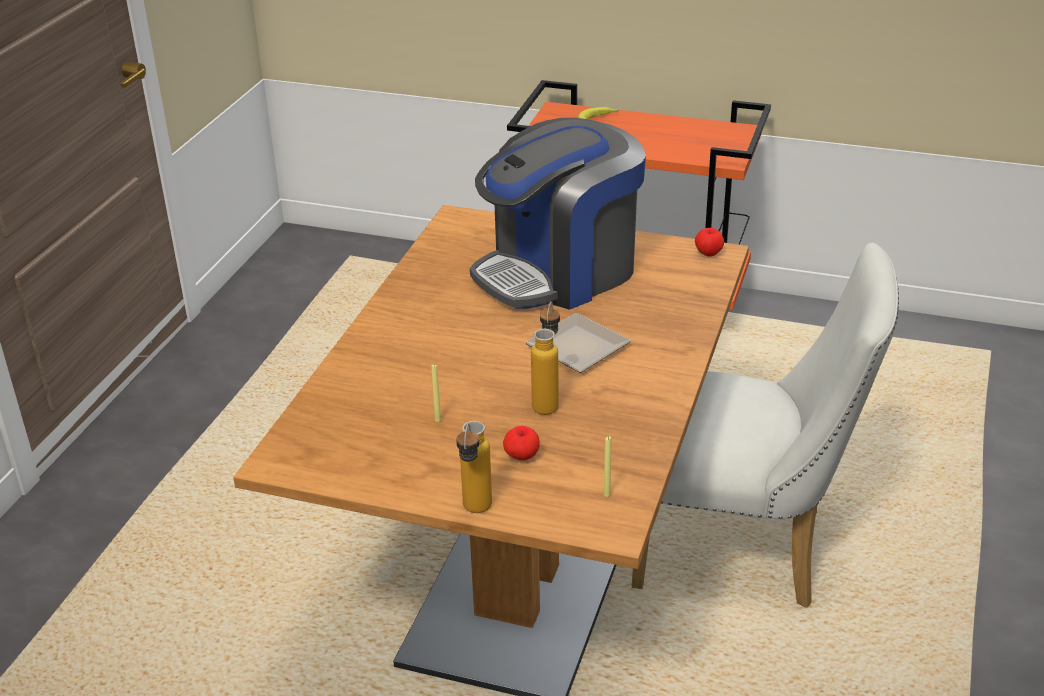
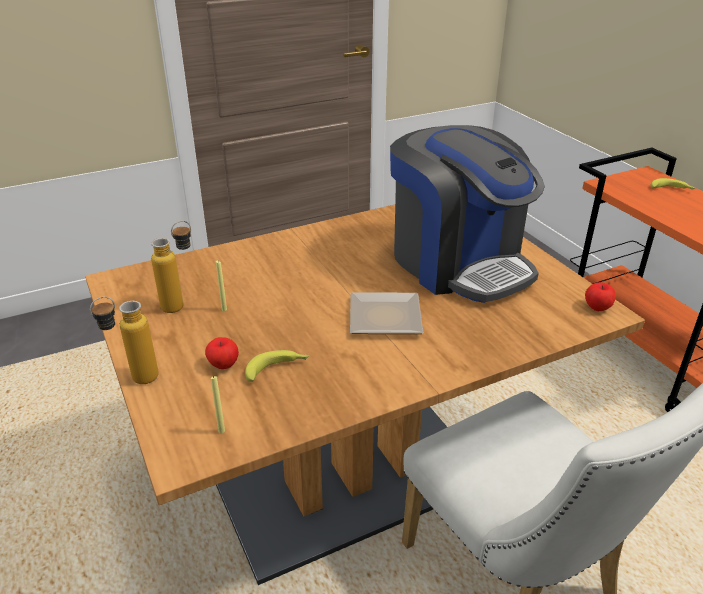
camera: 45 degrees right, 0 degrees up
(547, 401) = (303, 340): bottle -> bottle (181, 304)
(559, 272) = (458, 263): coffee machine -> coffee machine turned 135 degrees counterclockwise
(568, 432) = (277, 369): none -> banana

